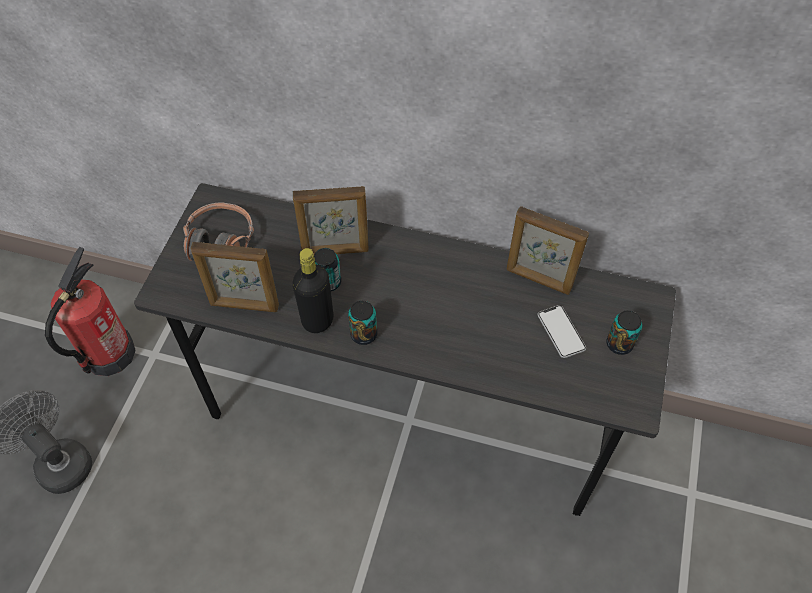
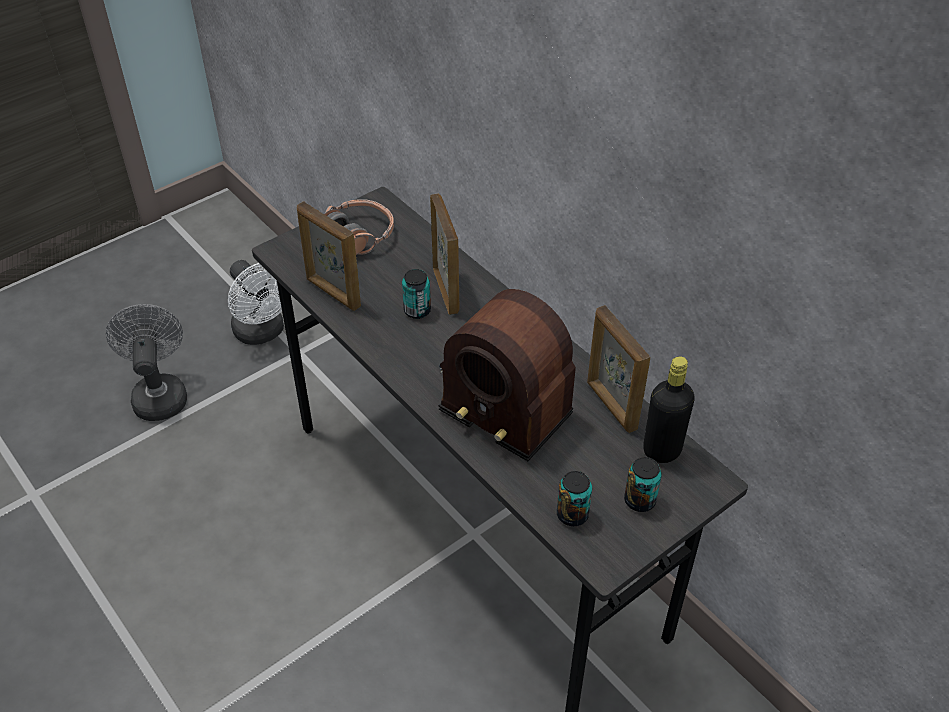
camera: 35 degrees right, 10 degrees down
(108, 354) = (263, 332): fire extinguisher -> white fan
(317, 320) = (381, 334): black bottle -> black bottle (662, 450)
(335, 251) = (446, 290): picture frame -> picture frame turned 135 degrees counterclockwise
(363, 334) = (409, 365): can -> can (572, 514)
(453, 310) = (506, 388): none -> radio
(561, 332) = (591, 459): phone -> none

